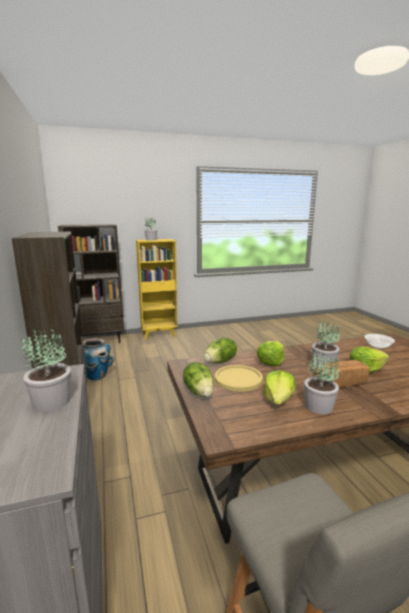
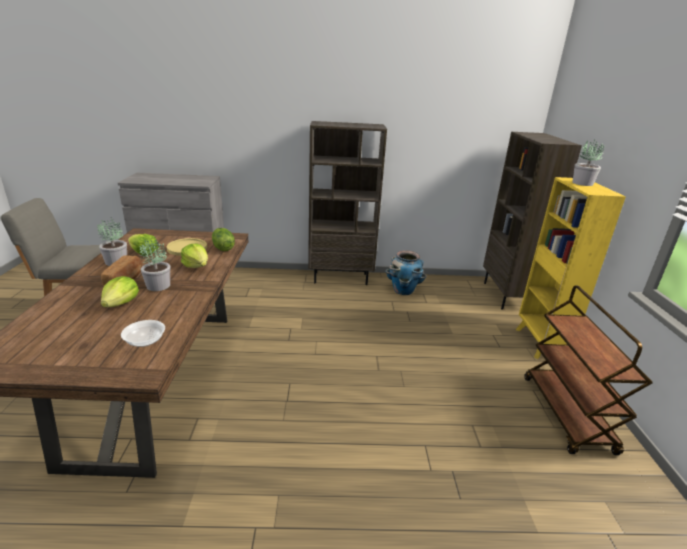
camera: 105 degrees right, 10 degrees up
(51, 401) = (176, 181): potted plant -> none
(199, 391) = (189, 235): lettuce -> none
(216, 333) = (567, 414): none -> brown cart

